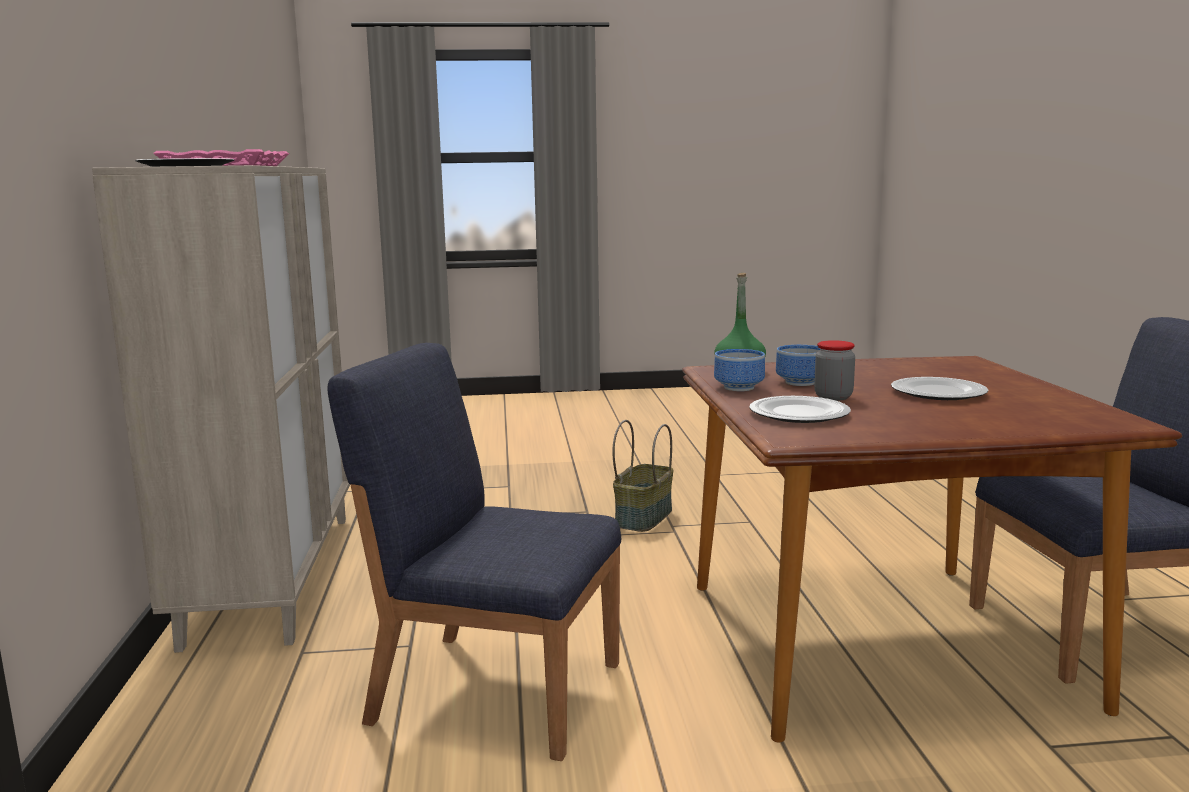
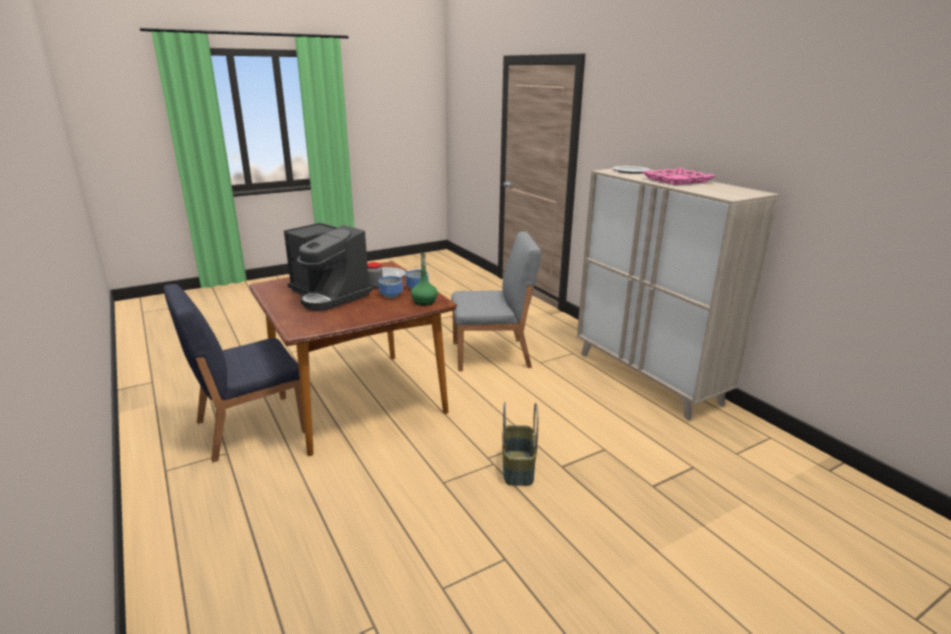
camera: 155 degrees right, 10 degrees up
(494, 690) = (492, 355): blue chair -> grey chair
(937, 392) = (329, 295): plate -> coffee machine

